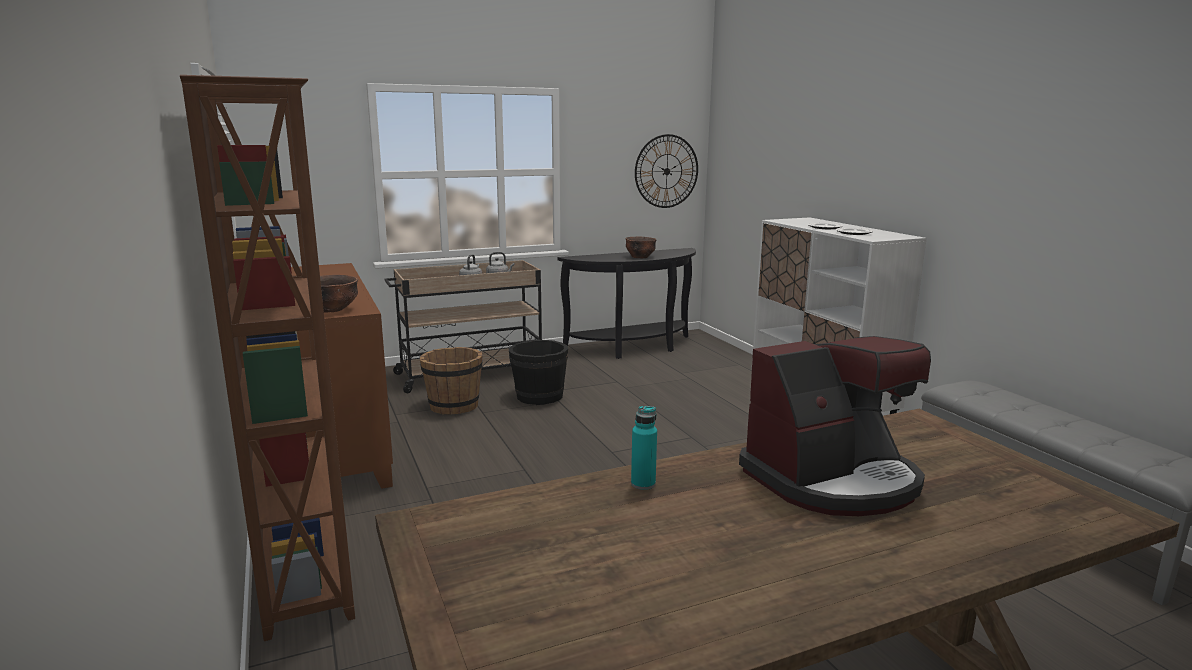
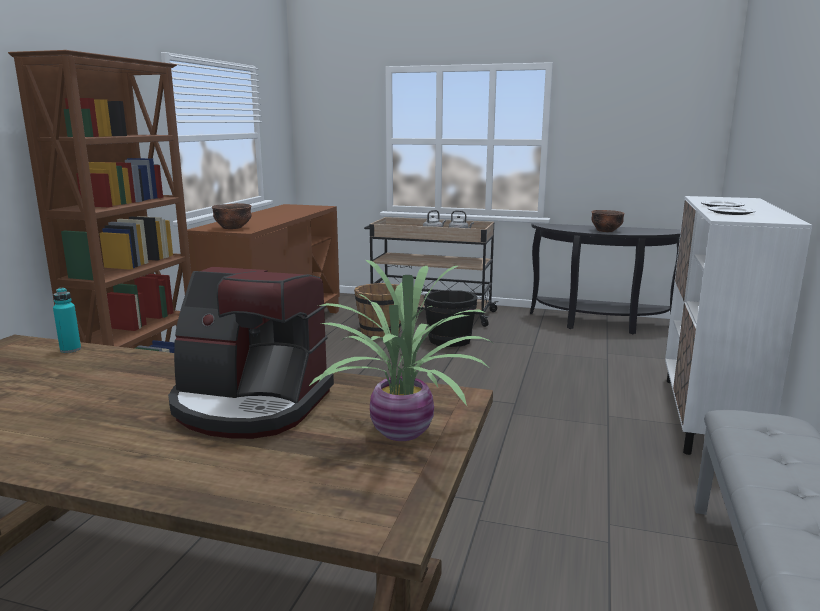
camera: 40 degrees right, 0 degrees up
(643, 484) = (146, 364): turquoise bottle -> turquoise bottle (70, 349)
(666, 171) = (672, 146): wall clock -> none
(967, 457) = (402, 434): none -> potted plant

